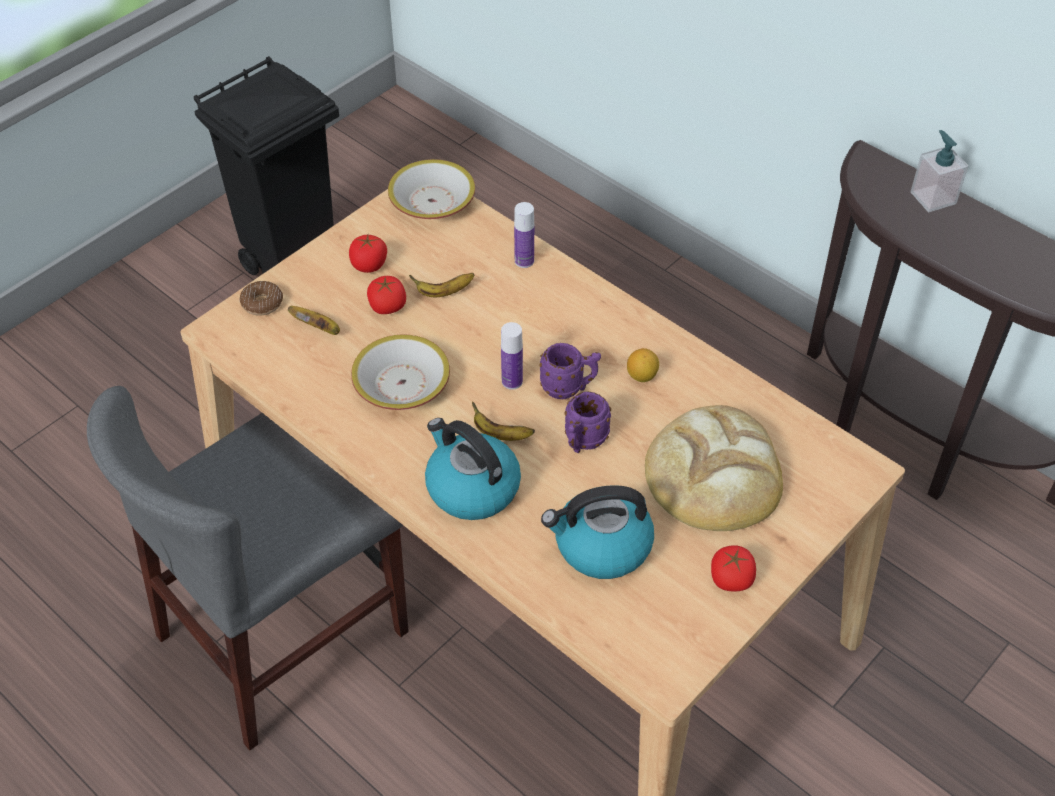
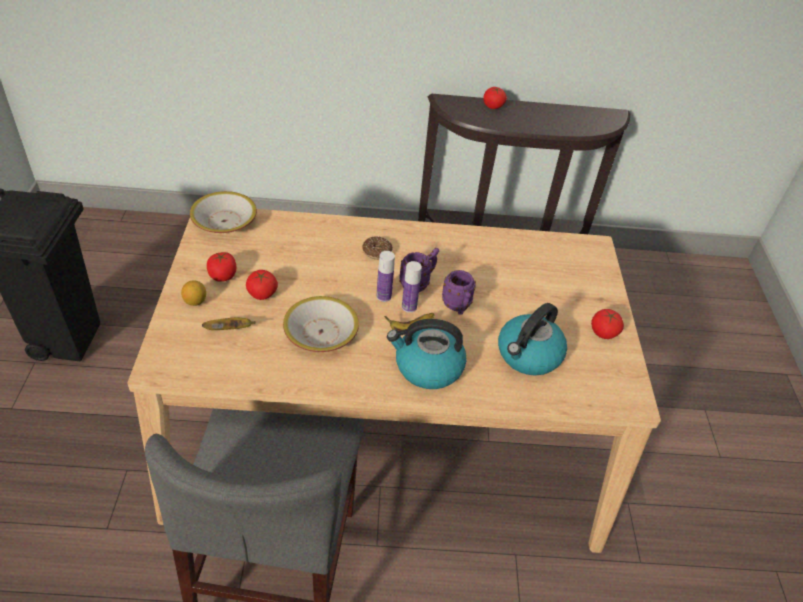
camera: 45 degrees left, 5 degrees down
(262, 303) = (172, 334): donut -> donut (377, 252)
(444, 292) = (288, 268): banana -> none
(524, 261) = (317, 229): bottle -> bottle (409, 307)
(642, 376) = (448, 256): lemon -> lemon (195, 301)
(714, 474) = (537, 286): bread -> none
(933, 198) = (493, 106): soap dispenser -> tomato

